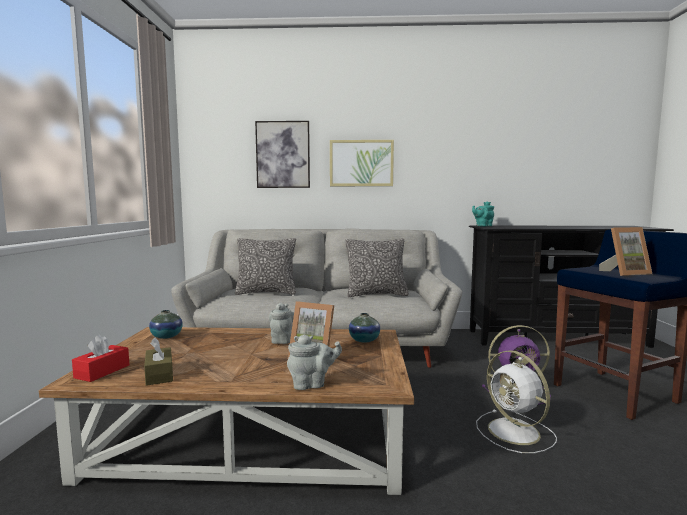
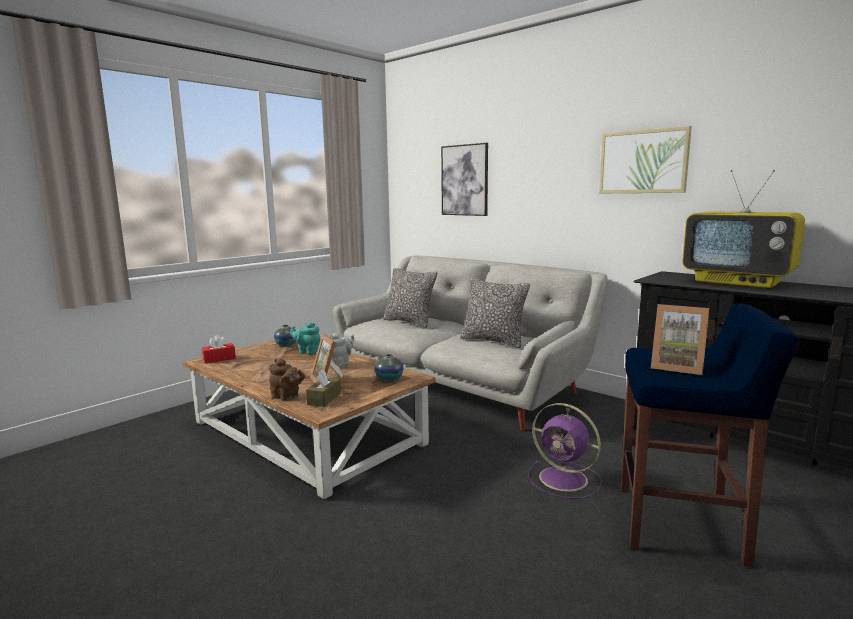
camera: 40 degrees right, 5 degrees up
(159, 374) = (236, 368): brown tissue box -> brown tissue box (324, 399)
(312, 384) = (287, 397): grey teapot -> brown teapot
(361, 163) = (537, 188): picture -> picture (643, 161)
(483, 226) = (665, 274): turquoise teapot -> turquoise teapot (307, 351)
(515, 432) = (482, 505): white fan -> none
(534, 226) = (738, 282): none -> television

